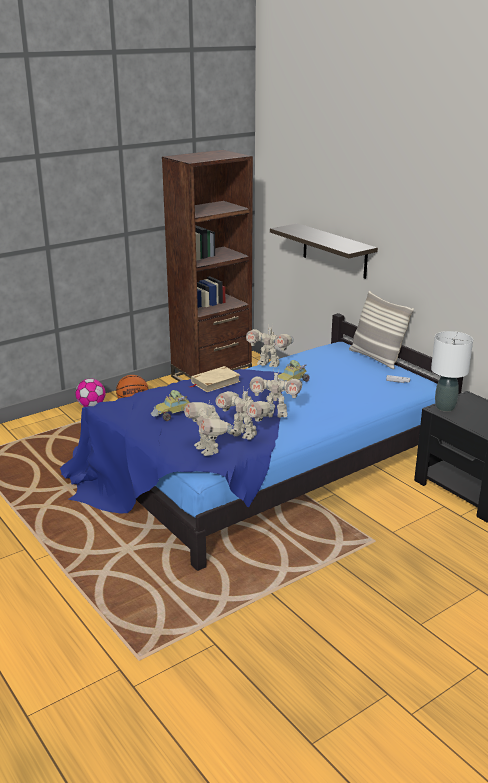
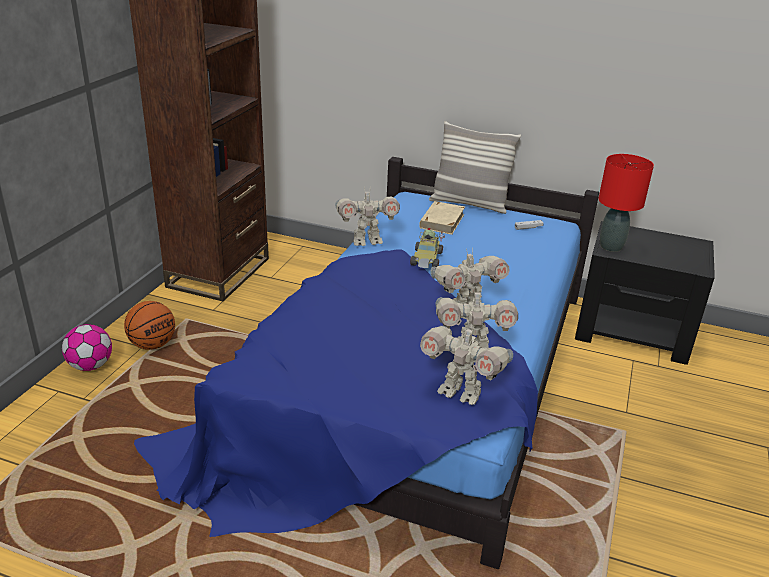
camera: 35 degrees left, 5 degrees up
(173, 414) = (349, 352): toy car -> none
(215, 382) = (341, 285): beige book -> beige book (441, 221)
(334, 251) = (379, 76): shelf -> none
(445, 407) = (611, 247): white table lamp -> red table lamp

